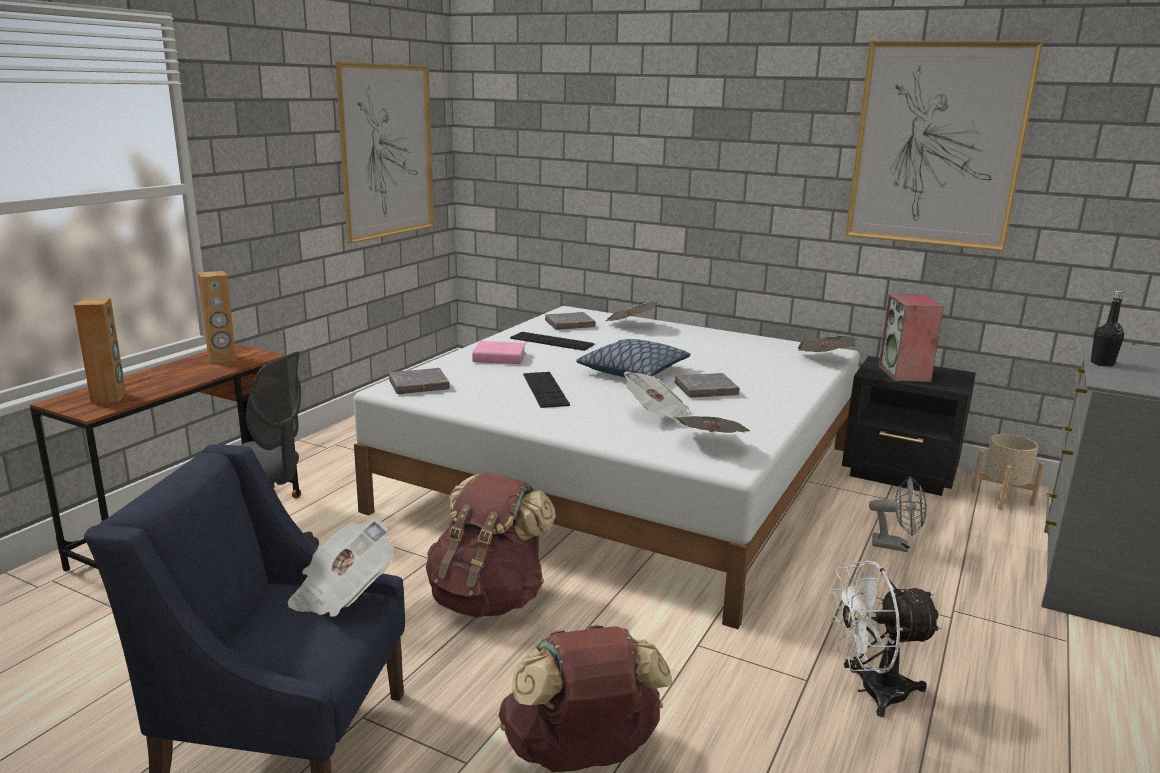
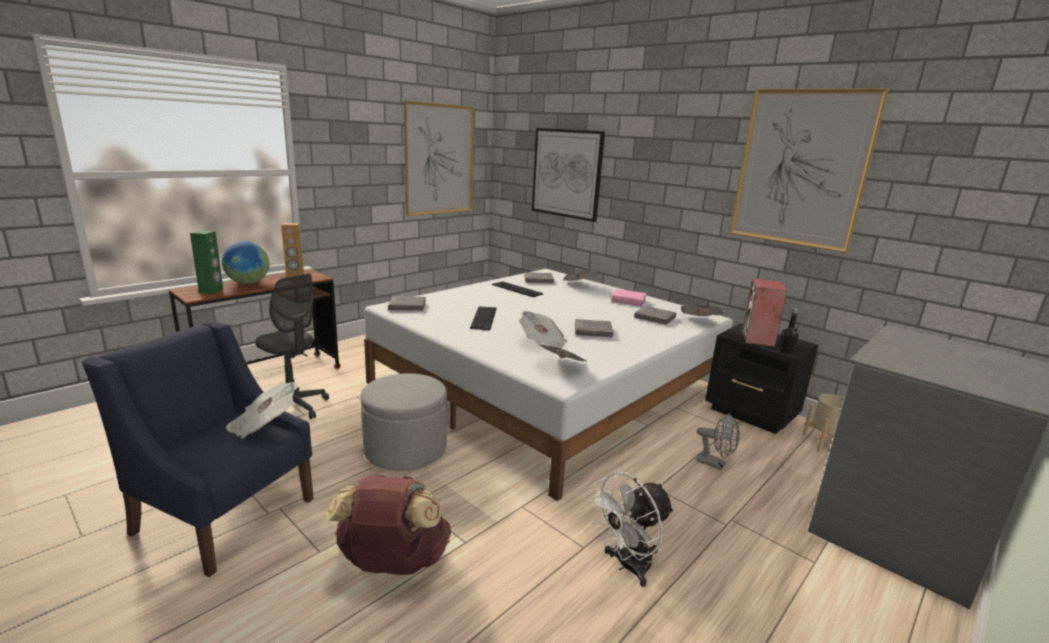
camera: 15 degrees right, 0 degrees up
(109, 398) = (211, 291): brown speaker -> green speaker
(155, 377) = (248, 283): none -> globe
(488, 599) = (405, 449): brown backpack -> grey ottoman
(499, 358) = (473, 295): pink book -> pink book (628, 301)
(586, 163) = (566, 173): none -> picture
(632, 371) = (553, 313): pillow -> none
(766, 361) = (655, 318): none -> grey book
(871, 691) = (627, 566): white fan -> white fan turned 45 degrees counterclockwise
(1102, 363) = (882, 345): black bottle -> black bottle (785, 351)

